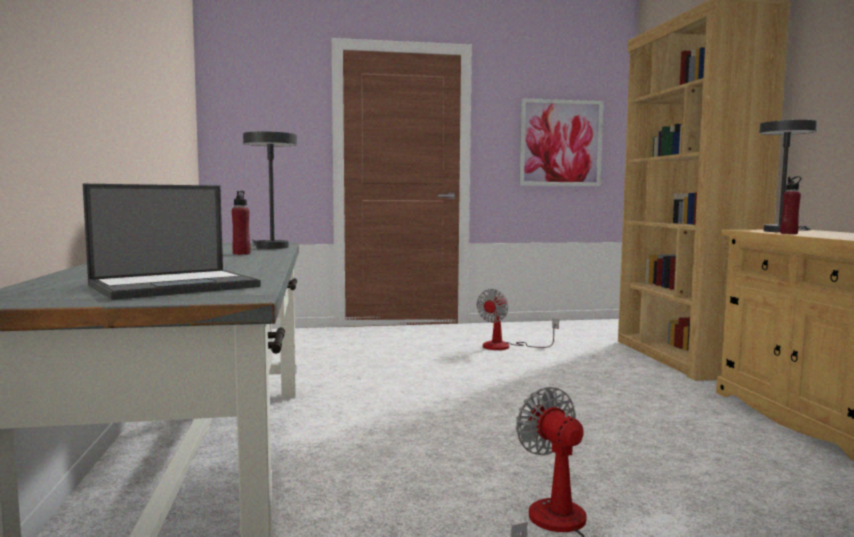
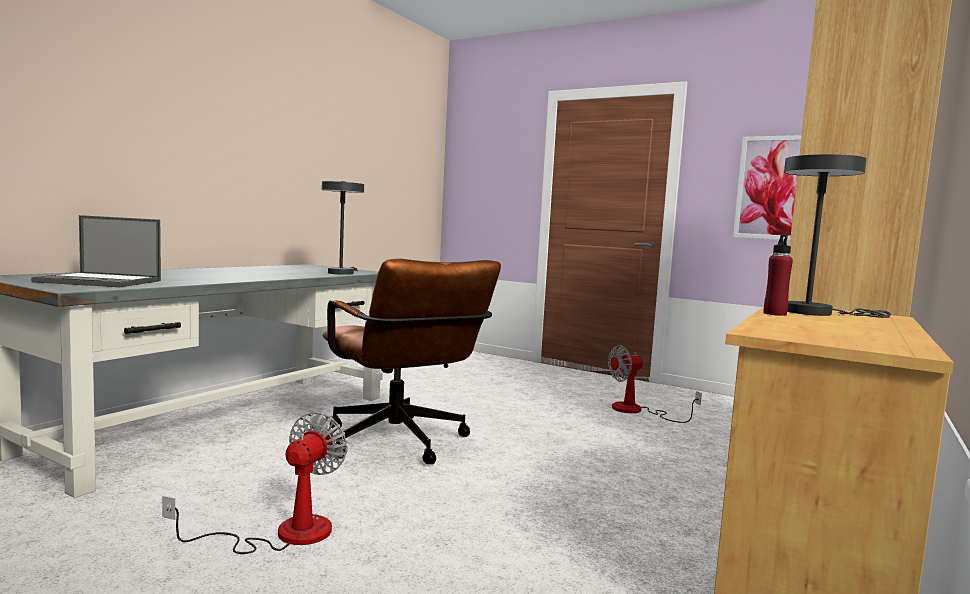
camera: 40 degrees right, 0 degrees up
(241, 254) = (285, 274): red bottle -> none
(429, 424) = (401, 445): none -> brown office chair

